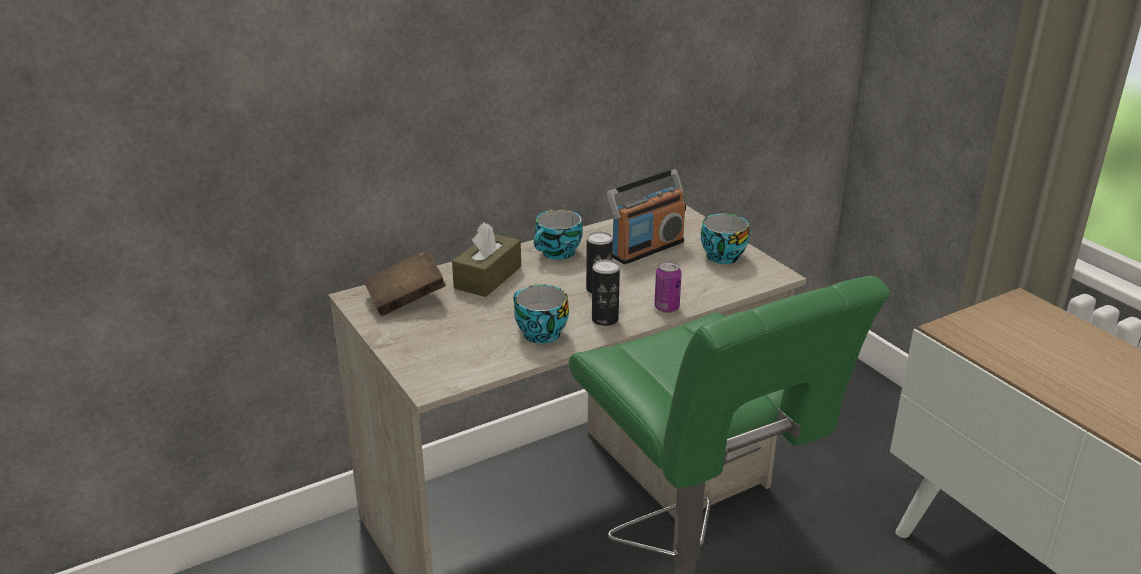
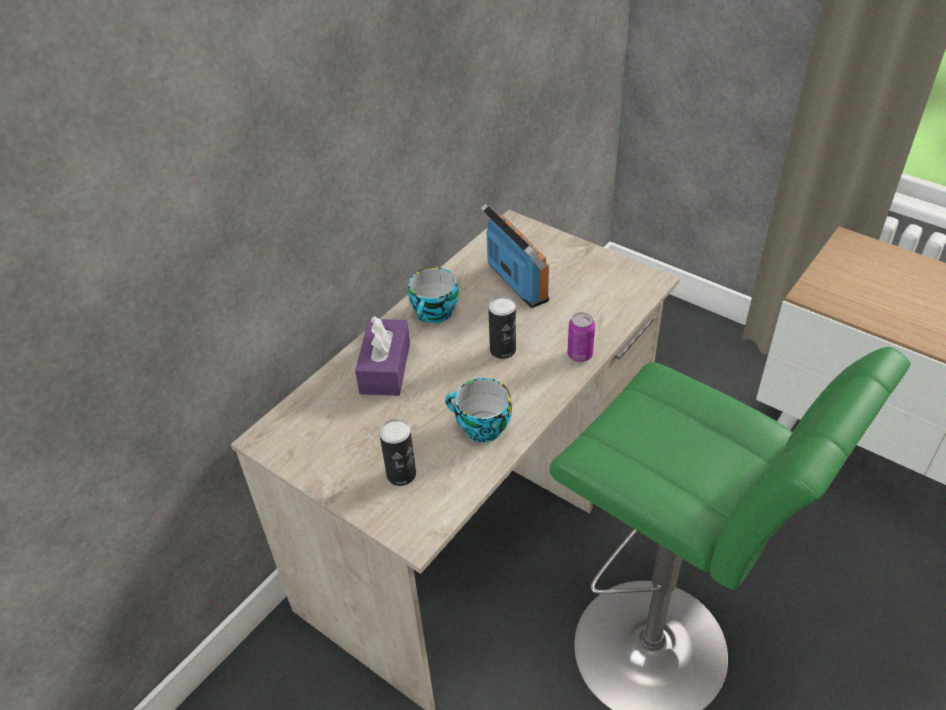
camera: 20 degrees left, 15 degrees up
(405, 299) = (319, 425): brown book -> none
(488, 277) = (385, 368): brown tissue box -> purple tissue box
(605, 319) = (532, 388): can -> can (401, 474)
(647, 249) = (516, 282): radio -> radio turned 60 degrees counterclockwise
(720, 255) = (589, 271): cup -> none

